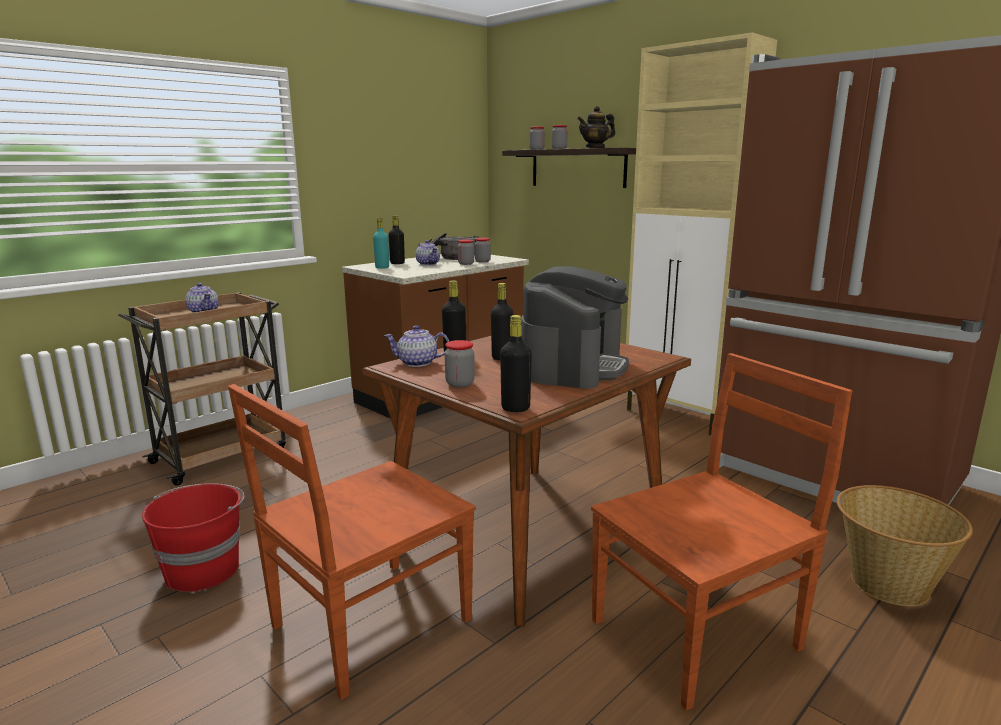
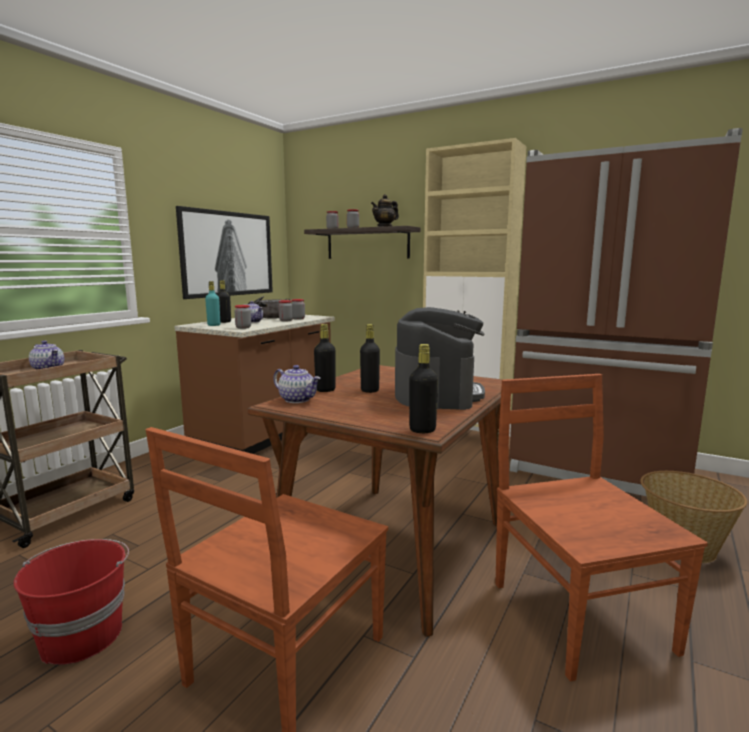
camera: 15 degrees left, 5 degrees down
(411, 181) = (228, 254): none -> picture
(417, 363) = (297, 399): teapot -> teapot turned 135 degrees counterclockwise
(460, 384) = (353, 414): jar -> jar (243, 328)
(699, 632) = (577, 613): brown chair -> brown chair turned 60 degrees counterclockwise

